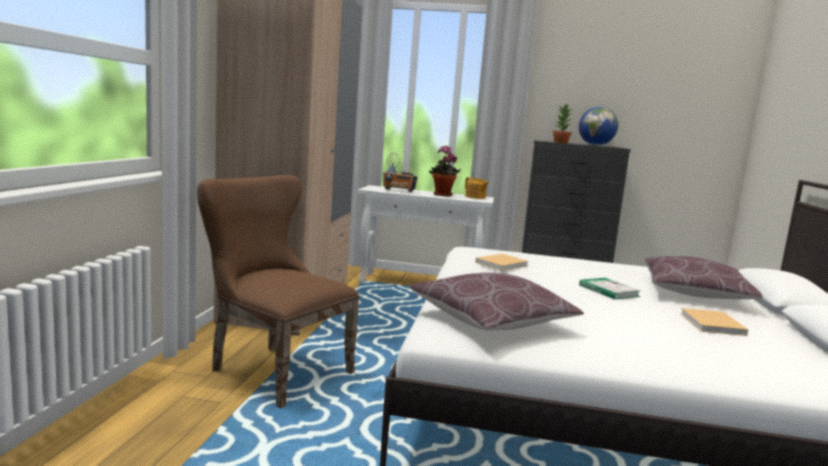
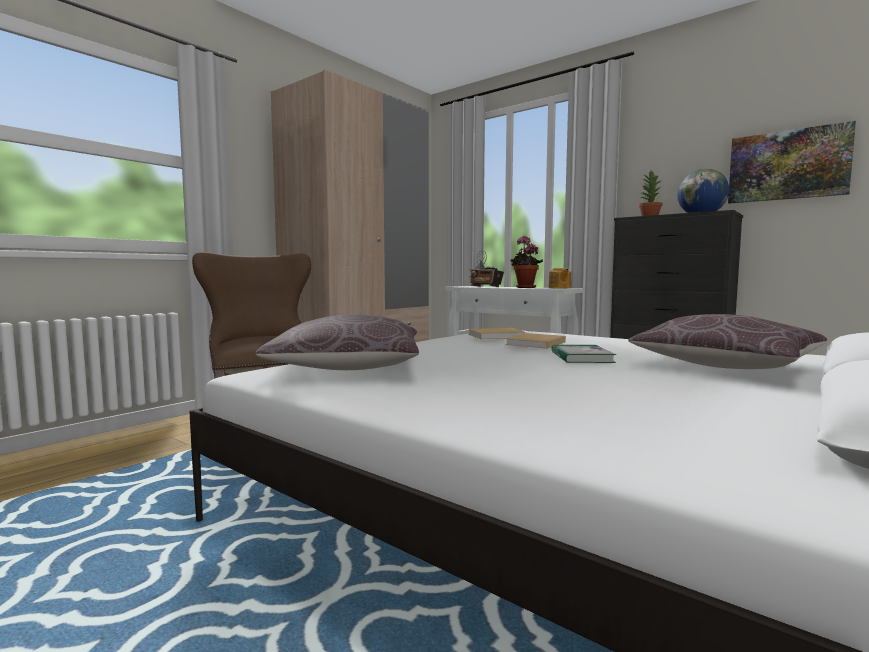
camera: 30 degrees right, 5 degrees down
(655, 113) = (787, 165): none -> picture
(712, 325) = (668, 391): beige book -> beige book (535, 343)

